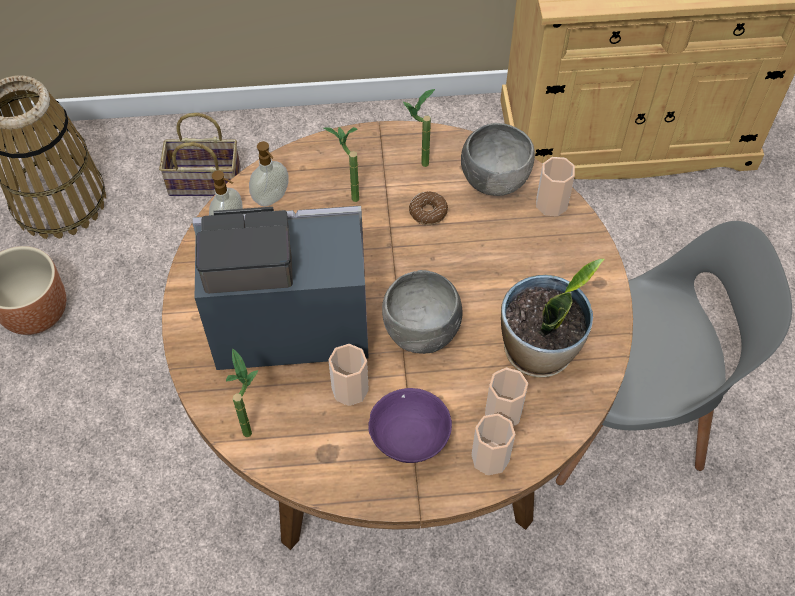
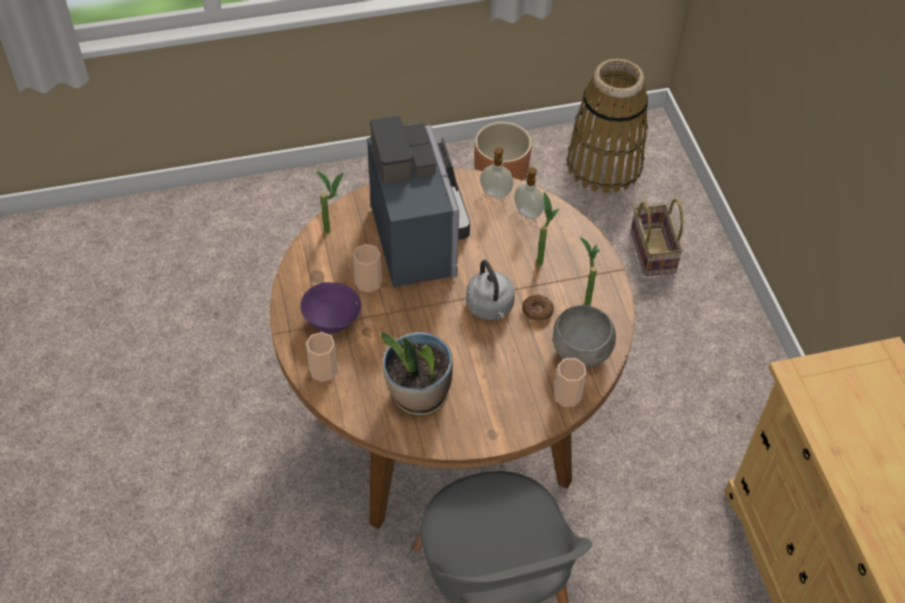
camera: 80 degrees right, 5 degrees down
(415, 258) = (490, 308): none -> grey kettle
(420, 333) = (423, 318): grey bowl -> none
(503, 413) = (361, 375): cup -> none

